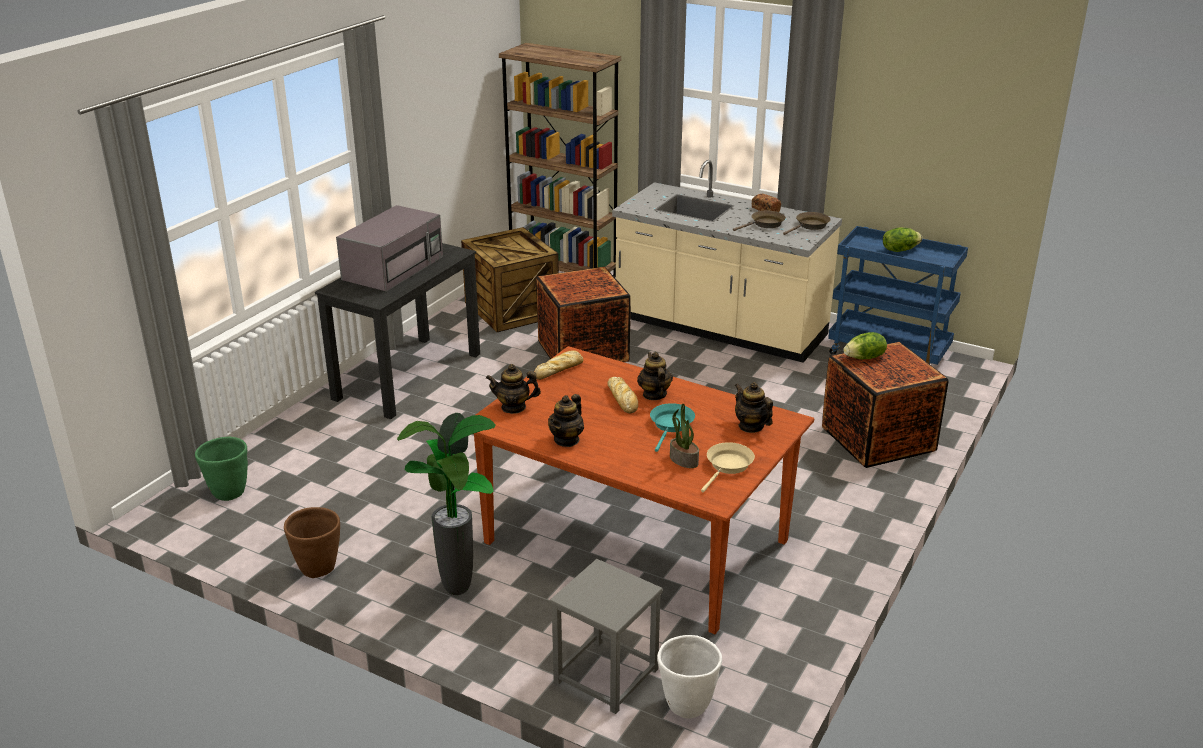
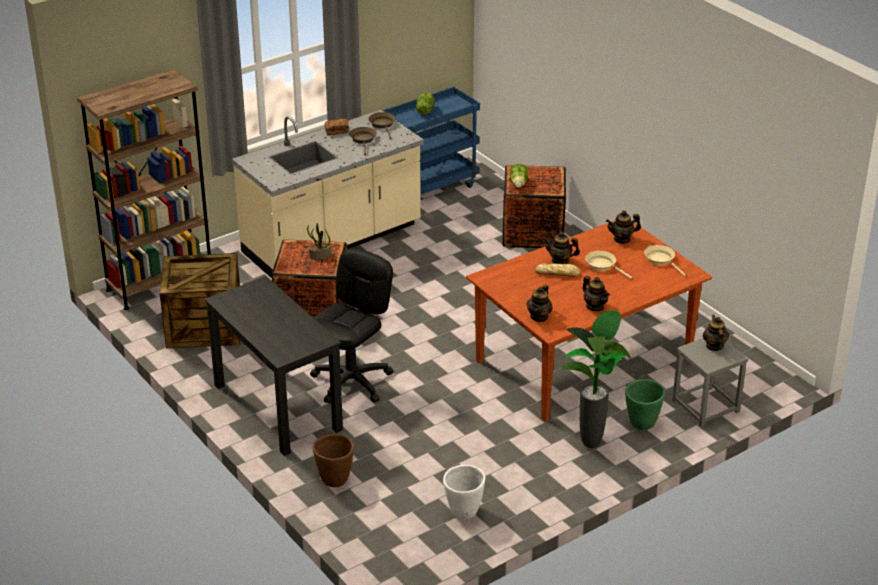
camera: 65 degrees left, 5 degrees up
(228, 493) = (394, 532): green planter -> green planter (642, 424)
(318, 568) = (528, 501): brown planter -> brown planter (334, 479)
(394, 267) = (263, 321): grey microwave -> none
(477, 403) = (352, 381): none -> black office chair
(559, 369) = (499, 287): bread -> none
(624, 591) = (714, 346): none -> teapot
(671, 425) = (603, 265): turquoise frying pan -> beige frying pan
(683, 460) = (645, 272): potted plant -> potted plant (319, 256)
(687, 705) = (745, 385): white planter -> white planter (463, 512)

